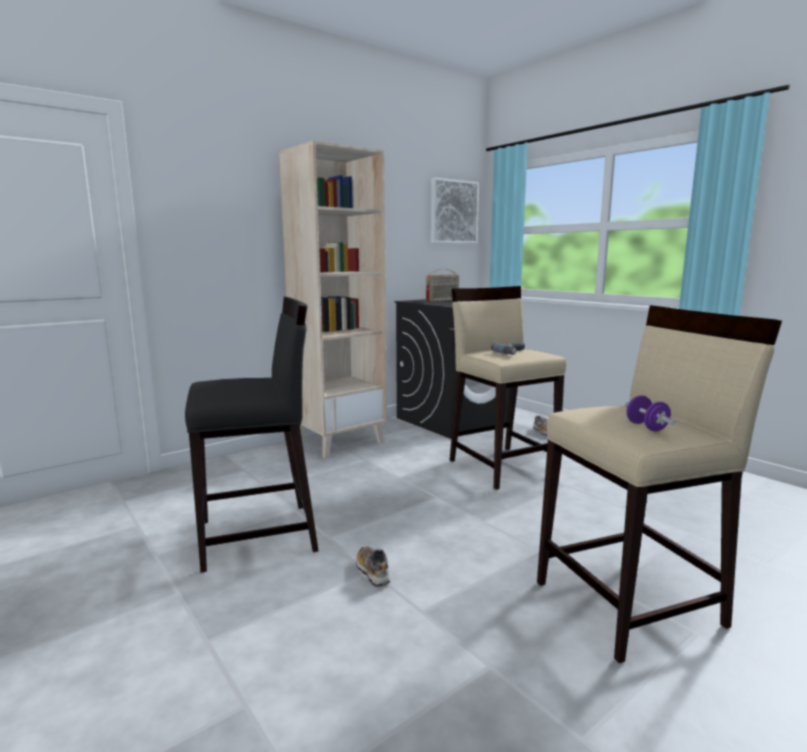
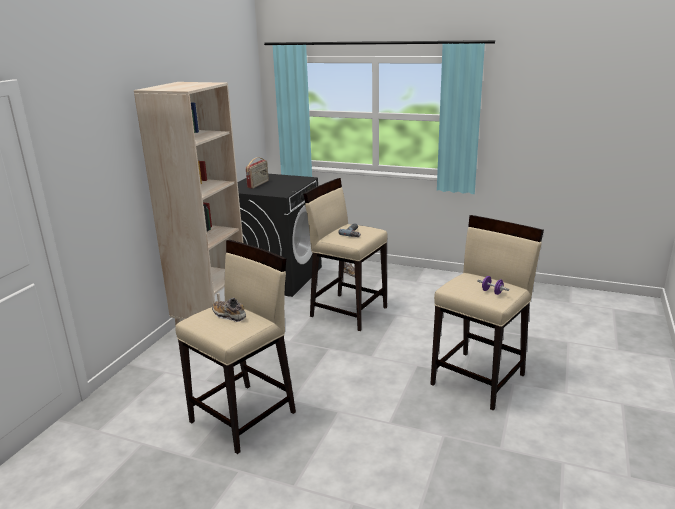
camera: 30 degrees left, 10 degrees up
(259, 535) = (244, 416): black stool -> beige stool
(372, 572) = (342, 412): shoe -> shoe (229, 315)
(453, 212) = (245, 101): picture -> none

